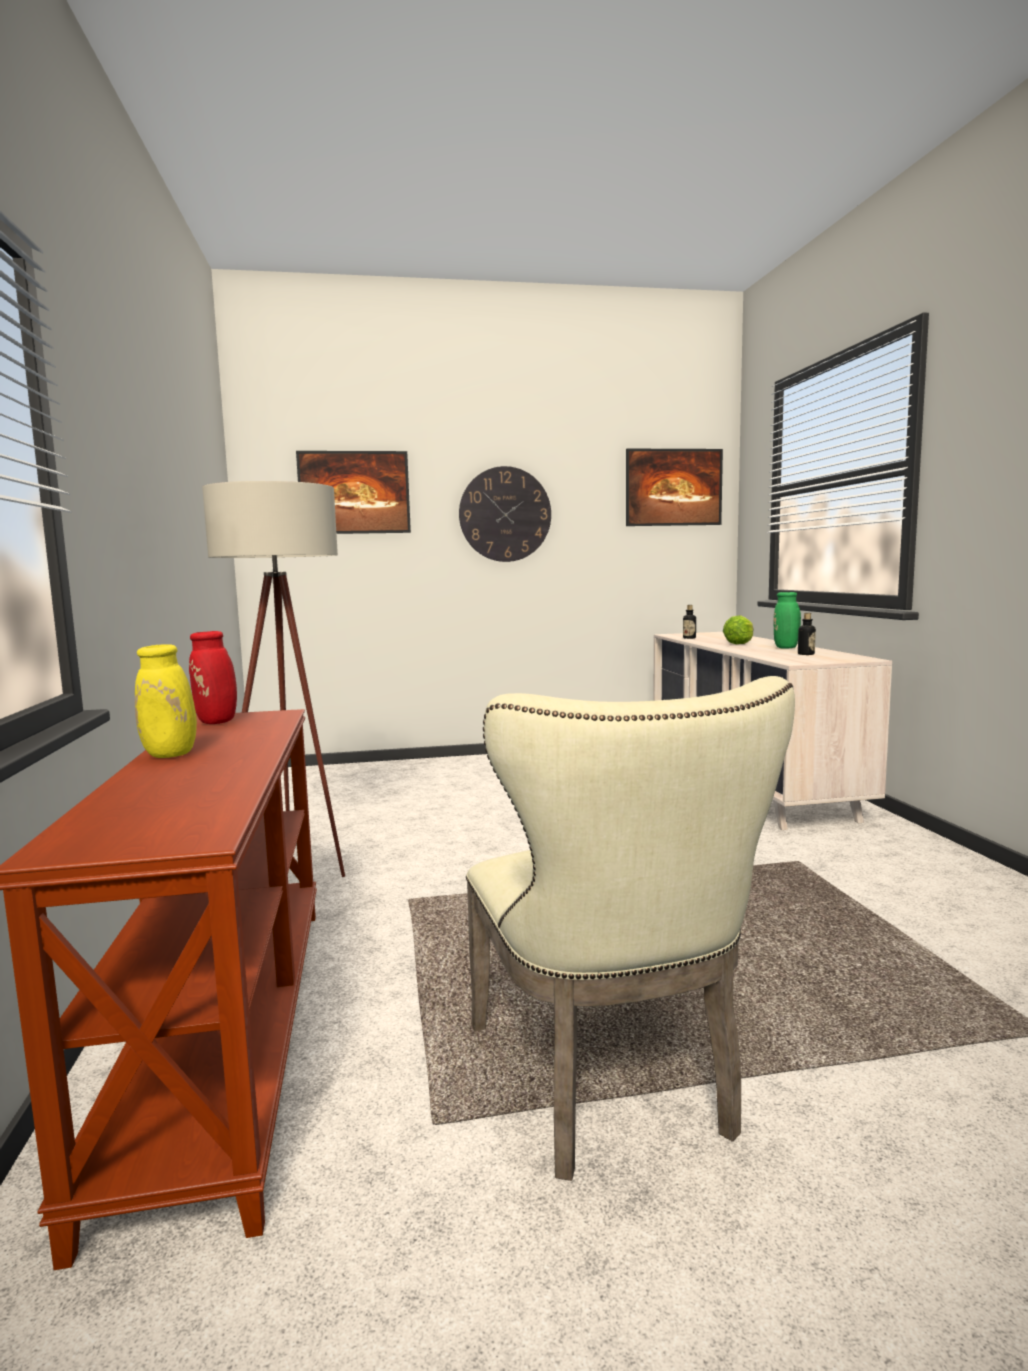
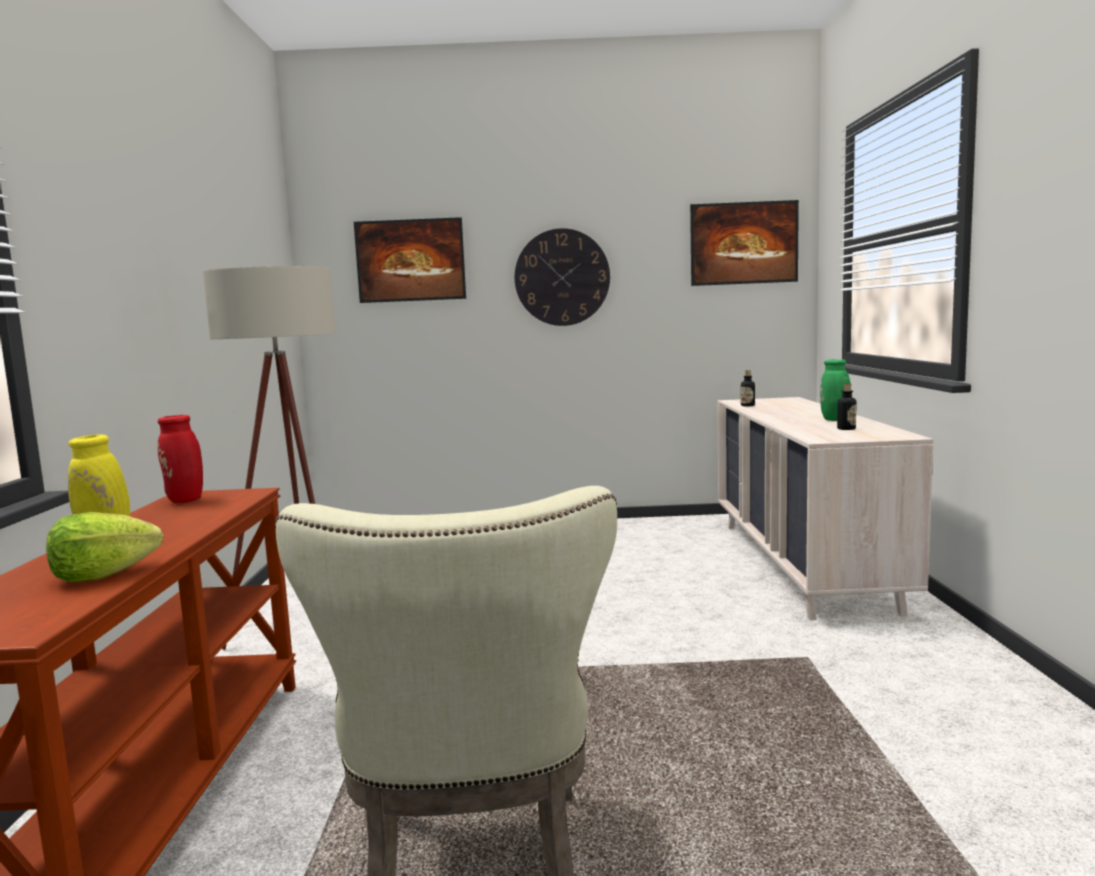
camera: 10 degrees right, 0 degrees up
(739, 643) = (792, 413): lettuce -> lettuce (103, 575)

